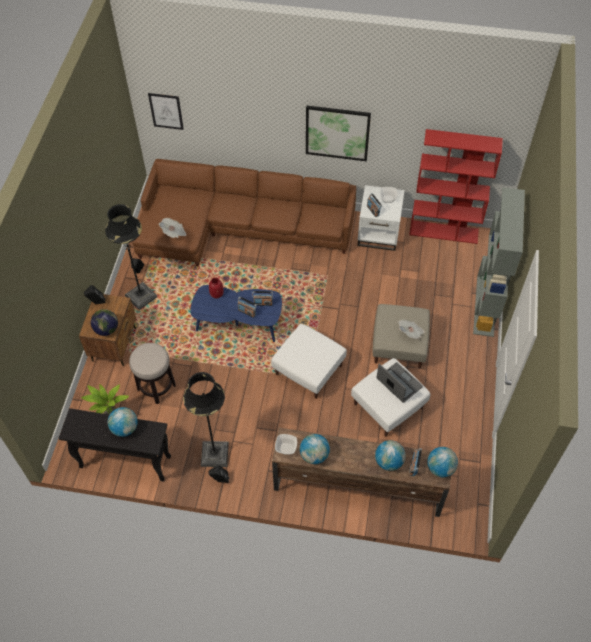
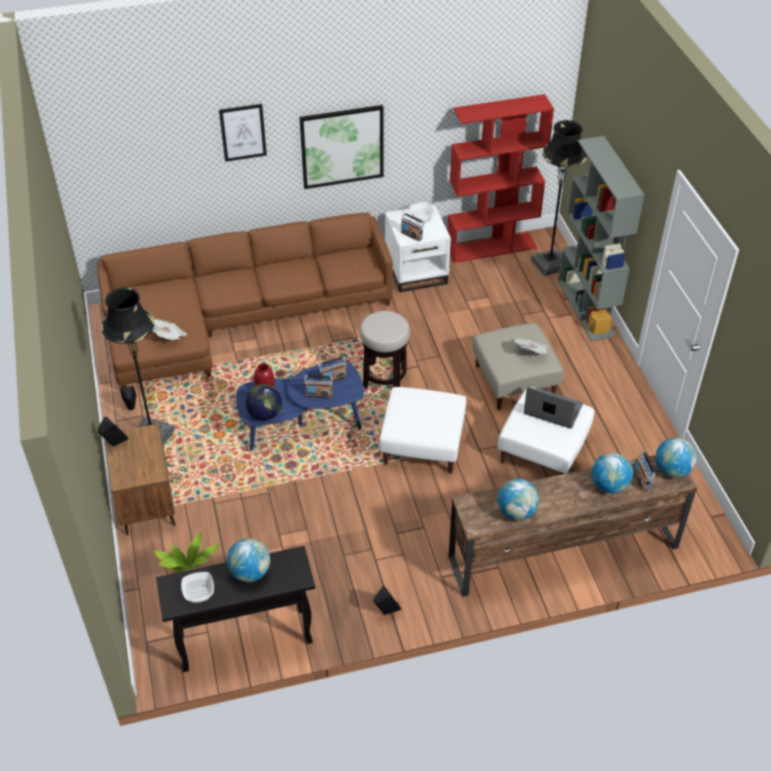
camera: 25 degrees left, 10 degrees down
(106, 329) = (147, 471): globe -> globe (265, 414)
(156, 387) = (235, 534): stool -> stool (384, 378)
(166, 111) = (107, 180): picture -> picture (243, 132)
(214, 454) = (361, 585): black floor lamp -> black floor lamp (549, 264)
(286, 448) = (476, 517): bowl -> bowl (199, 594)

